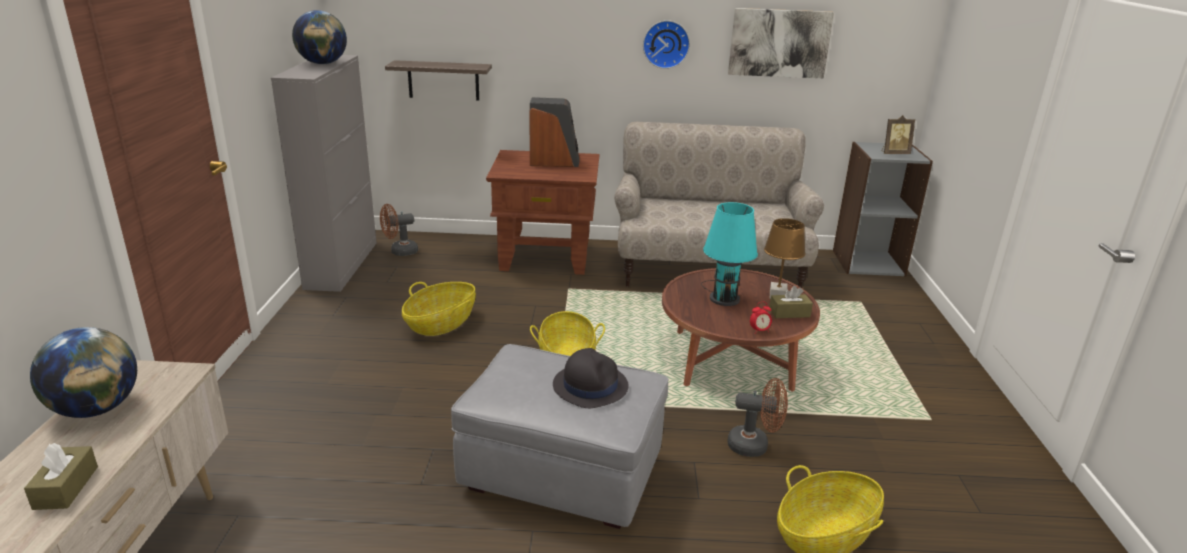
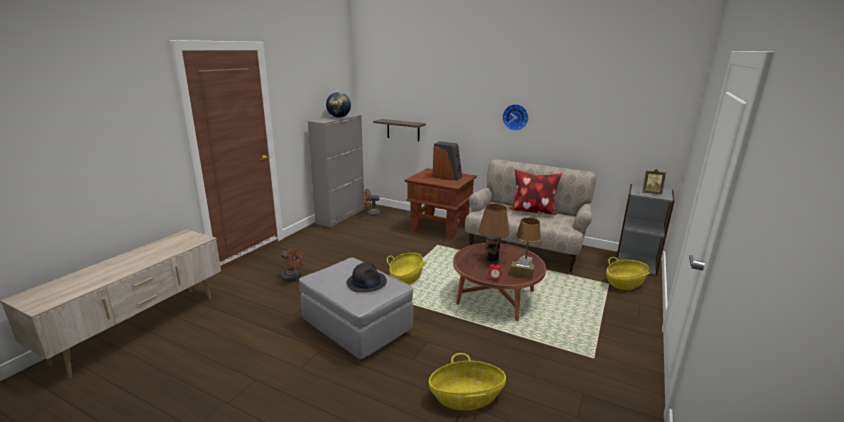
camera: 25 degrees right, 5 degrees down
(66, 487) = (125, 269): brown tissue box -> none
(96, 409) = (161, 245): globe -> none
(441, 323) = (361, 249): basket -> basket (624, 283)
(717, 205) = (532, 211): none -> pillow
(723, 297) = (492, 258): turquoise table lamp -> brown table lamp
(754, 445) = (468, 342): brown fan -> brown fan (293, 278)
(779, 43) = (582, 120): picture -> none

